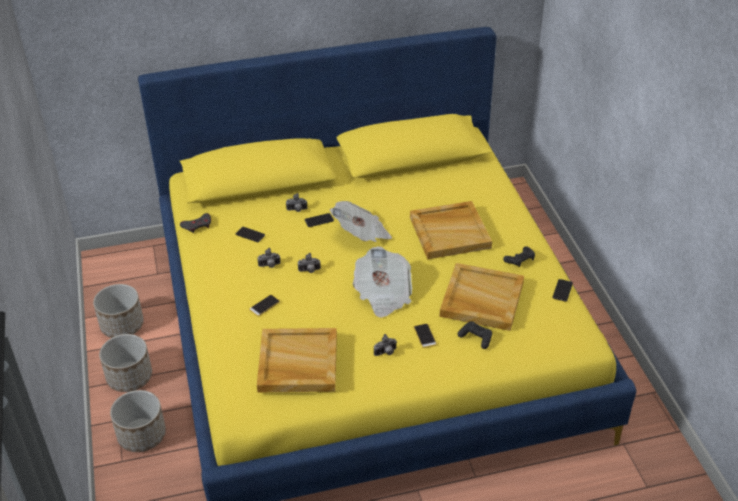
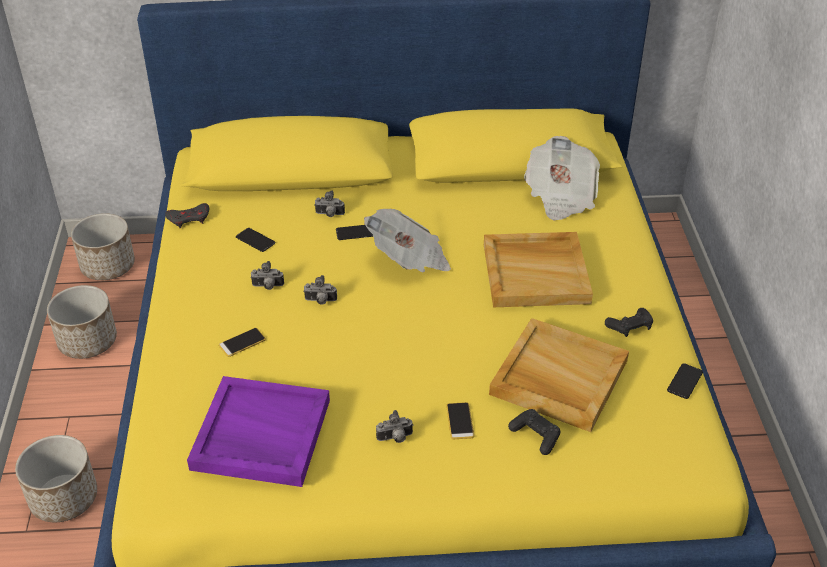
camera: 10 degrees right, 0 degrees up
(130, 377) = (74, 414): planter -> planter (108, 266)
(297, 363) = (260, 435): beige tray -> purple tray
(383, 294) = (415, 350): newspaper -> newspaper (560, 196)

